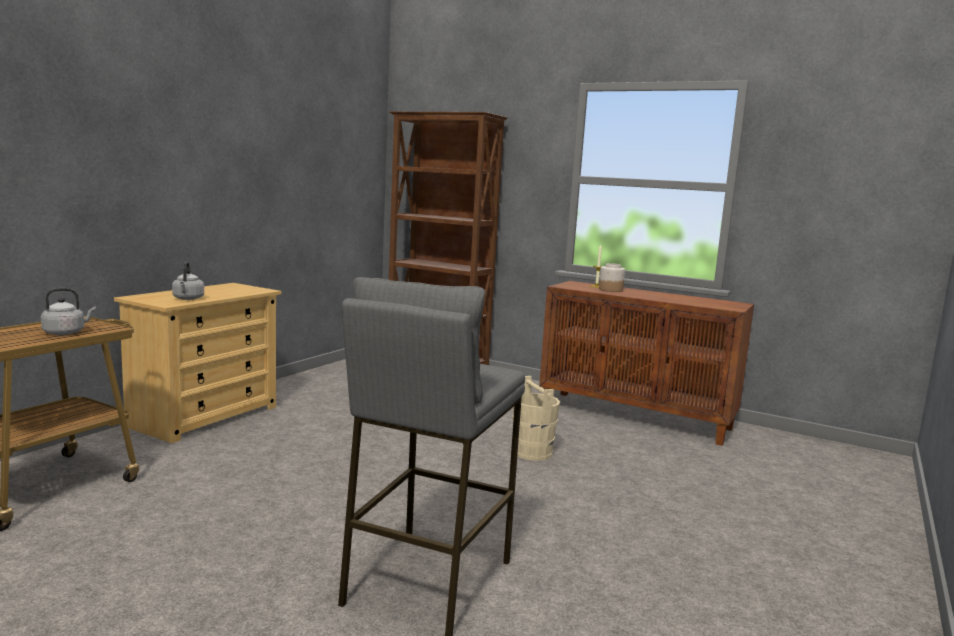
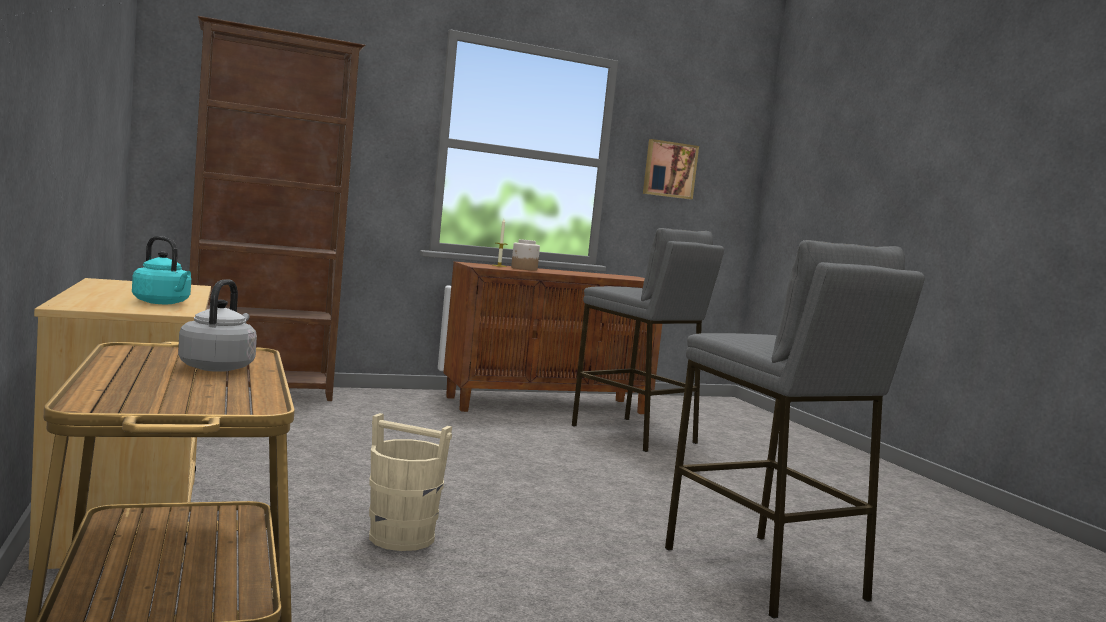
camera: 50 degrees left, 5 degrees down
(188, 299) = (163, 303): grey kettle -> turquoise kettle
(532, 452) = (560, 453): beige bucket -> beige bucket (401, 537)
(650, 457) = (634, 434): none -> grey stool
(815, 189) = (669, 169): none -> picture

